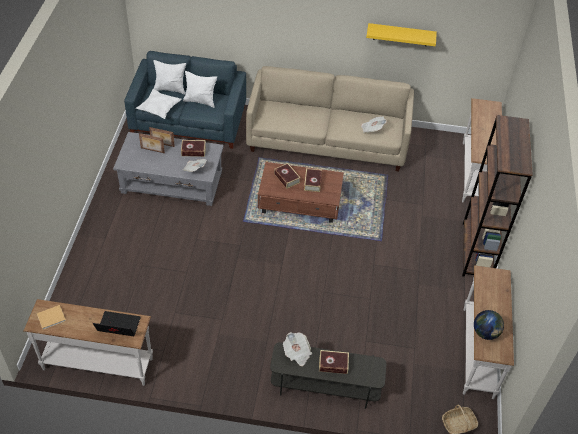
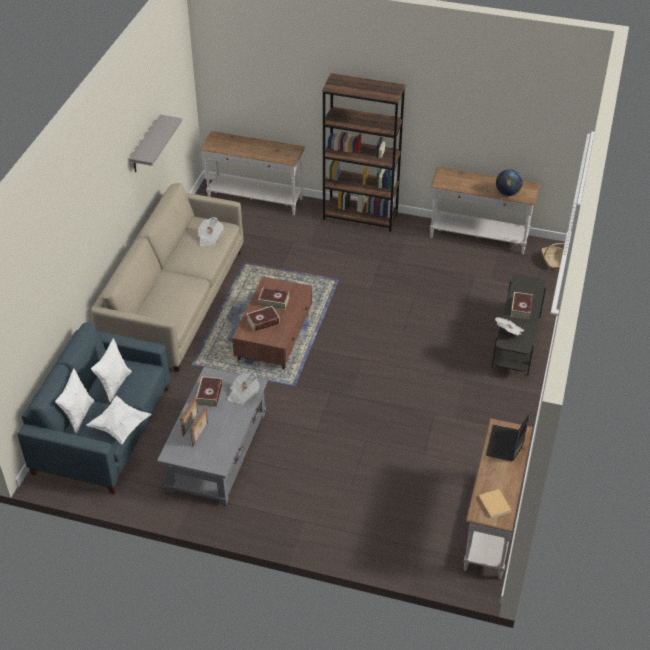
camera: 80 degrees left, 5 degrees down
(401, 34) = (146, 145): yellow shelf -> grey shelf

